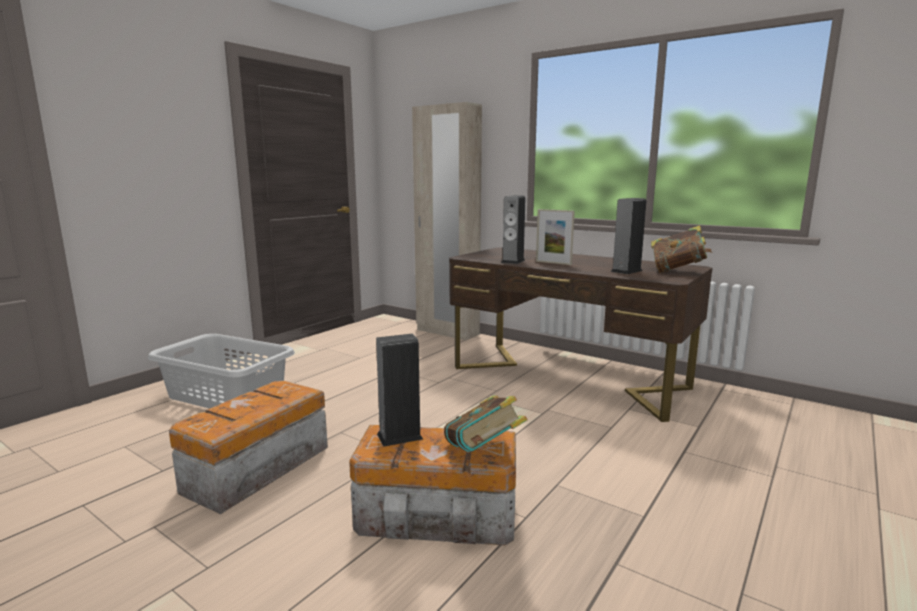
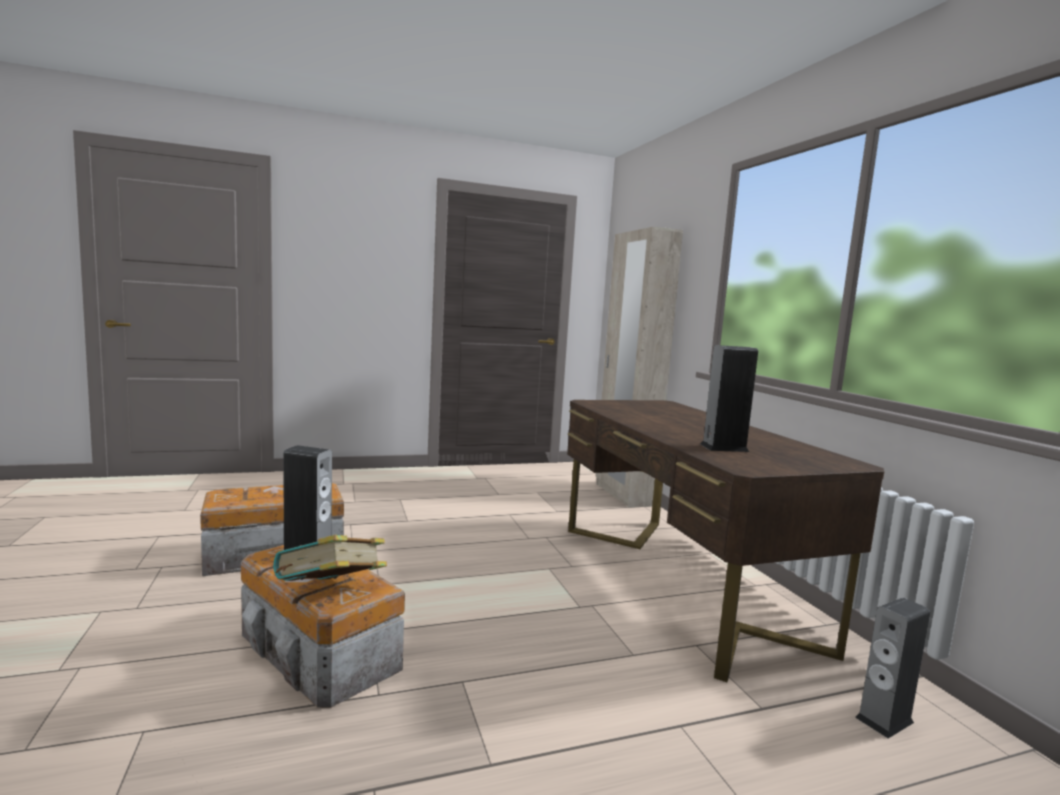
camera: 35 degrees right, 5 degrees down
(226, 395) = (351, 493): grey laundry basket -> none
(513, 261) = (624, 414): speaker -> speaker (884, 720)
(553, 263) = (664, 423): picture frame -> none
(677, 271) = (801, 462): book -> none

